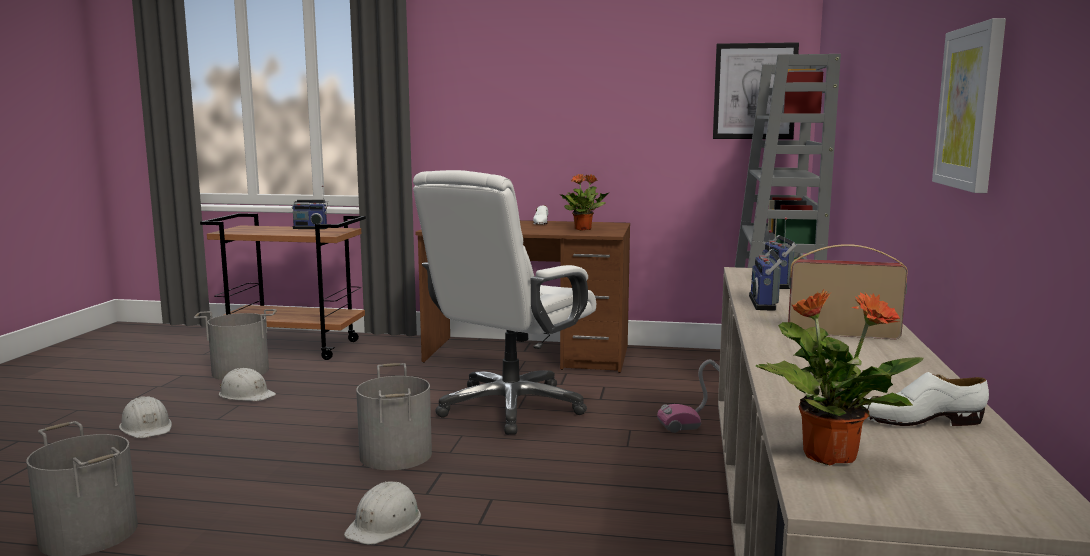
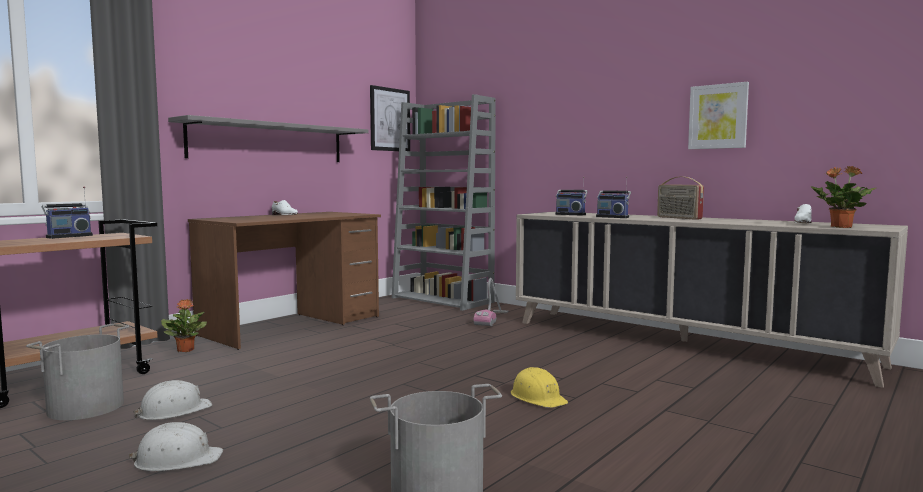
camera: 60 degrees left, 5 degrees down
(385, 524) = (538, 397): white hard hat -> yellow hard hat
(397, 454) = (426, 381): grey bucket -> none
(510, 407) = (390, 345): white office chair -> none
(547, 135) = (269, 142): none -> grey shelf
(583, 229) = (334, 214): potted plant -> potted plant (186, 350)
(842, 333) = (678, 218): radio -> radio turned 75 degrees counterclockwise

